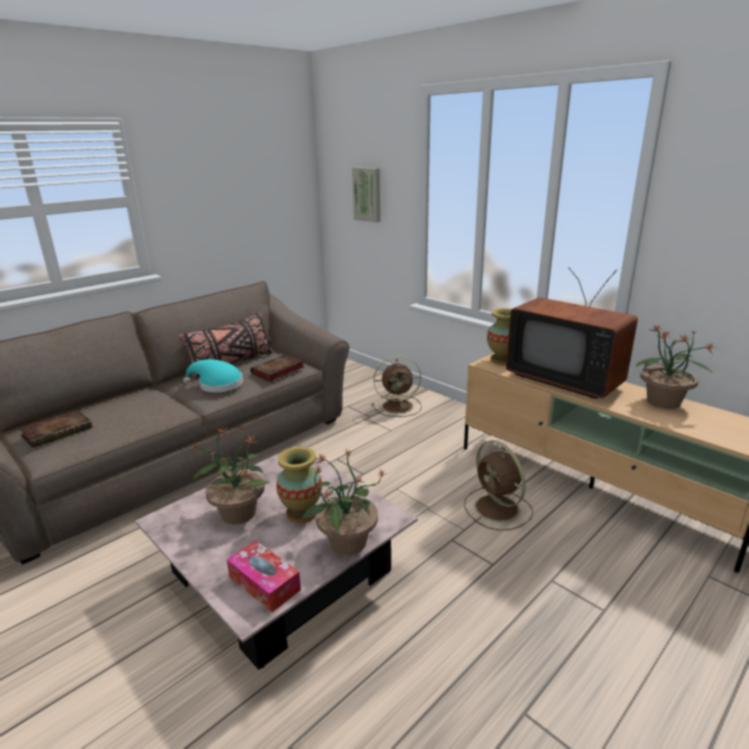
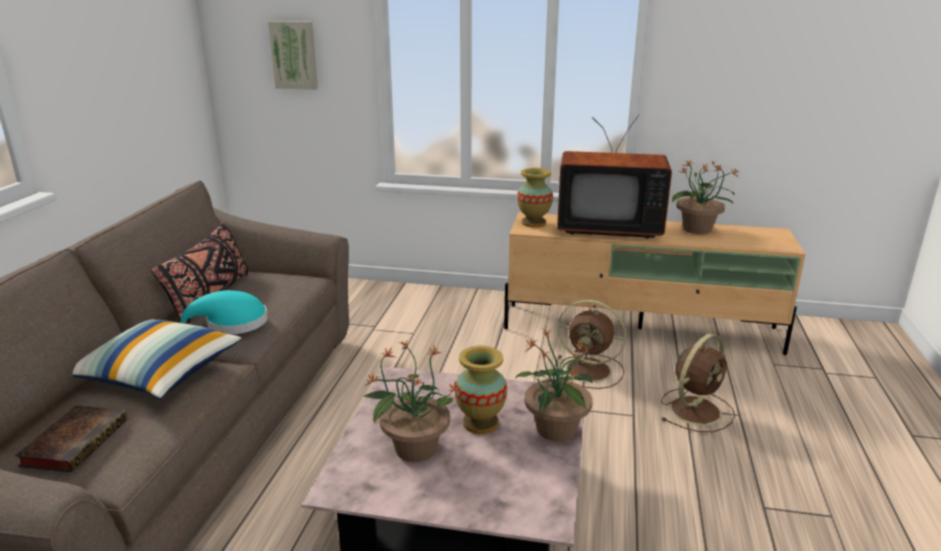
camera: 35 degrees left, 0 degrees up
(143, 405) = (158, 374): none -> pillow
(264, 583) = (529, 493): tissue box -> none
(277, 371) = (287, 291): book -> none
(399, 406) = (394, 307): brown fan -> brown fan (696, 410)

